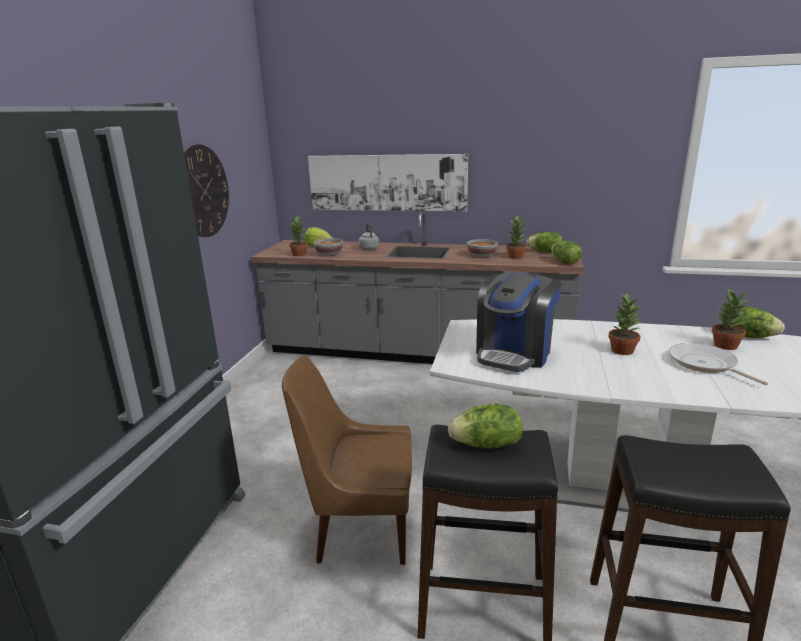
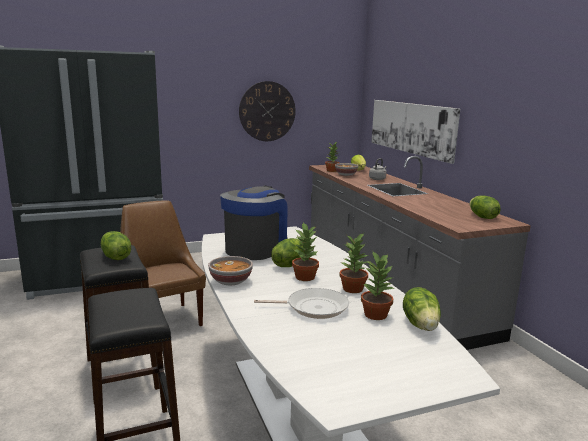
camera: 55 degrees right, 5 degrees down
(482, 255) = (425, 203): bowl -> bowl (231, 281)
(514, 353) = (256, 248): coffee machine -> coffee machine turned 120 degrees clockwise
(516, 257) = (444, 211): potted plant -> potted plant (353, 289)
(564, 262) = (461, 225): lettuce -> lettuce (289, 264)
(705, 364) = (313, 307): frying pan -> frying pan turned 60 degrees clockwise

